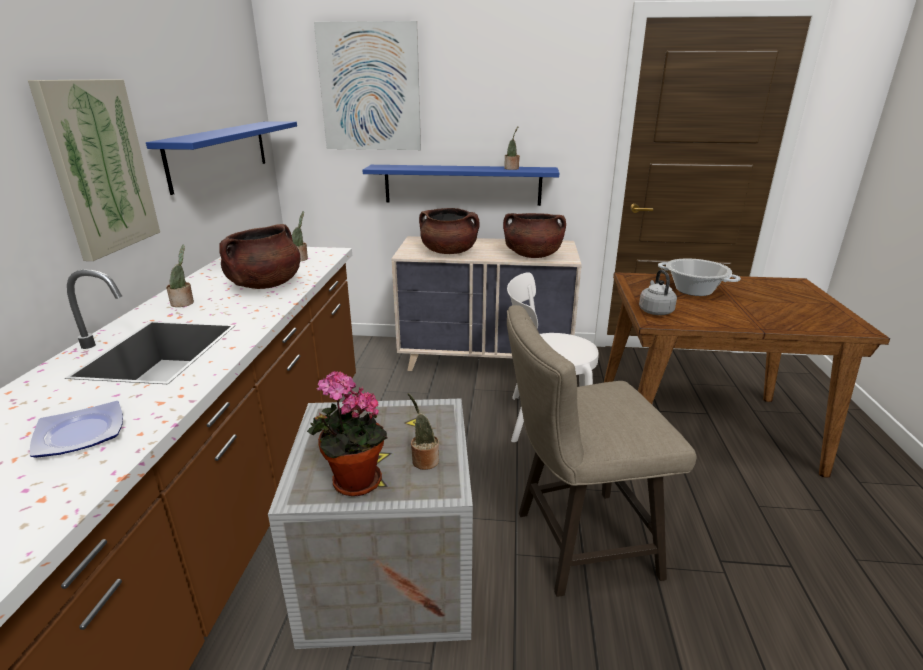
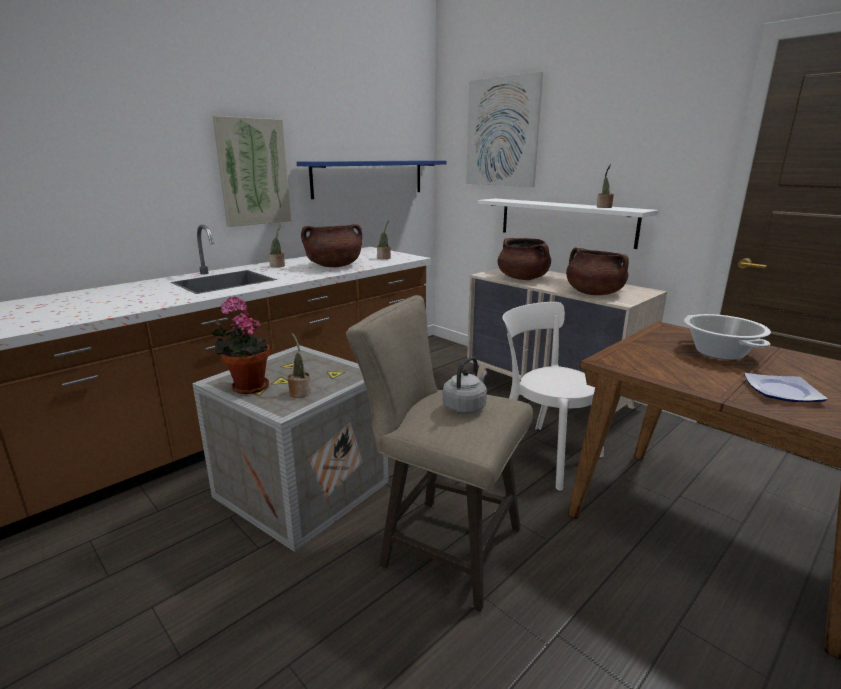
camera: 40 degrees right, 5 degrees down
(82, 434) = (130, 301): plate -> plate (783, 392)
(462, 185) = (565, 221): blue shelf -> white shelf
(655, 311) = (628, 355): grey kettle -> grey kettle (465, 407)

